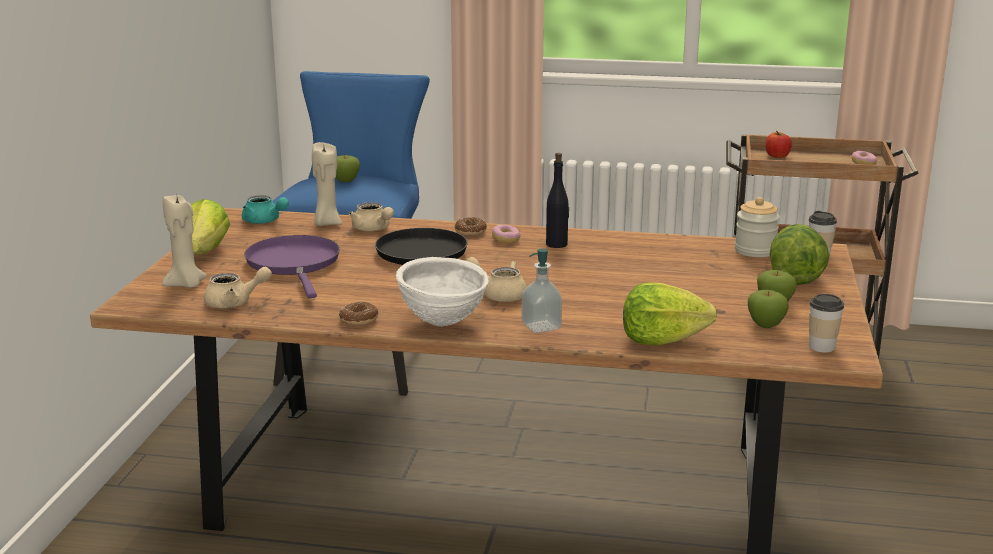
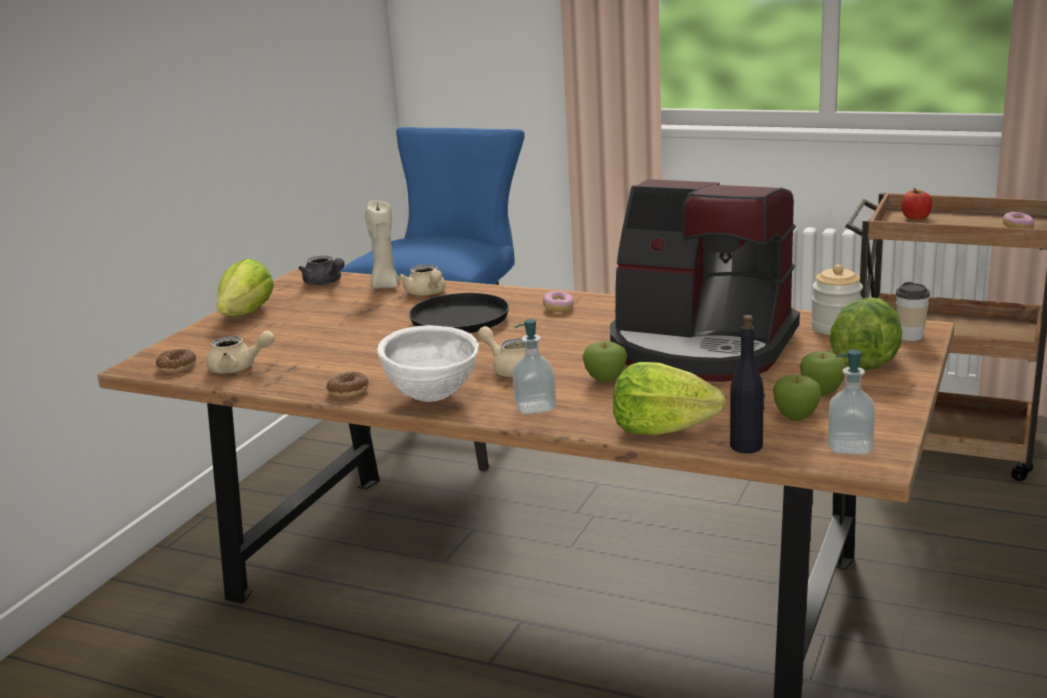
camera: 15 degrees right, 0 degrees up
(186, 285) = (205, 347): beige candle -> none
(264, 221) = (325, 283): turquoise teapot -> grey teapot
(294, 264) = (324, 329): purple frying pan -> none
(345, 181) = (428, 242): apple -> apple (605, 379)
(470, 232) = (526, 298): donut -> donut (177, 367)
(557, 244) = (611, 314): black bottle -> black bottle (747, 446)
(653, 271) = (701, 348): none -> coffee machine
(822, 347) = (850, 447): cup -> soap dispenser

